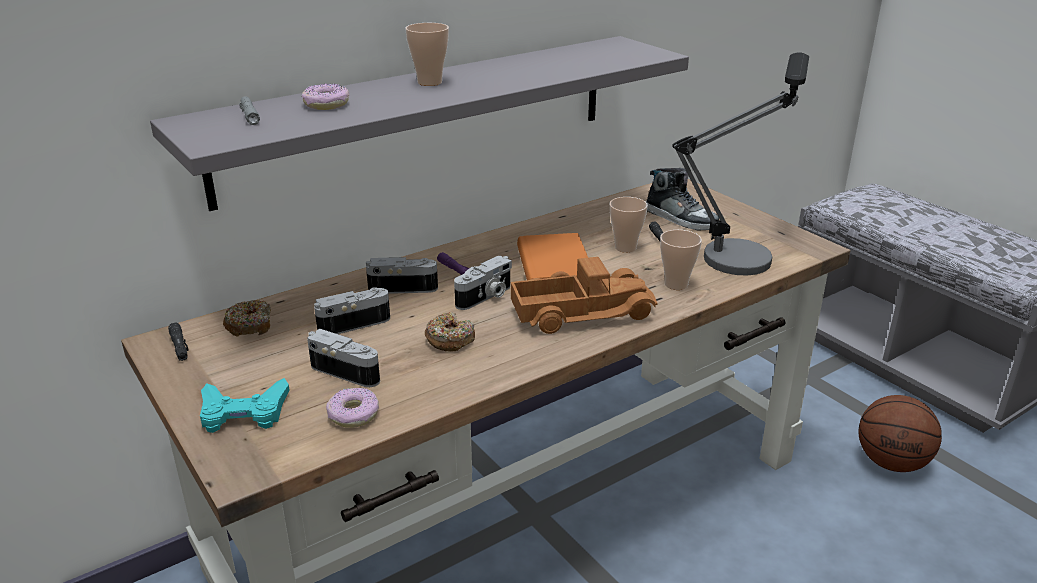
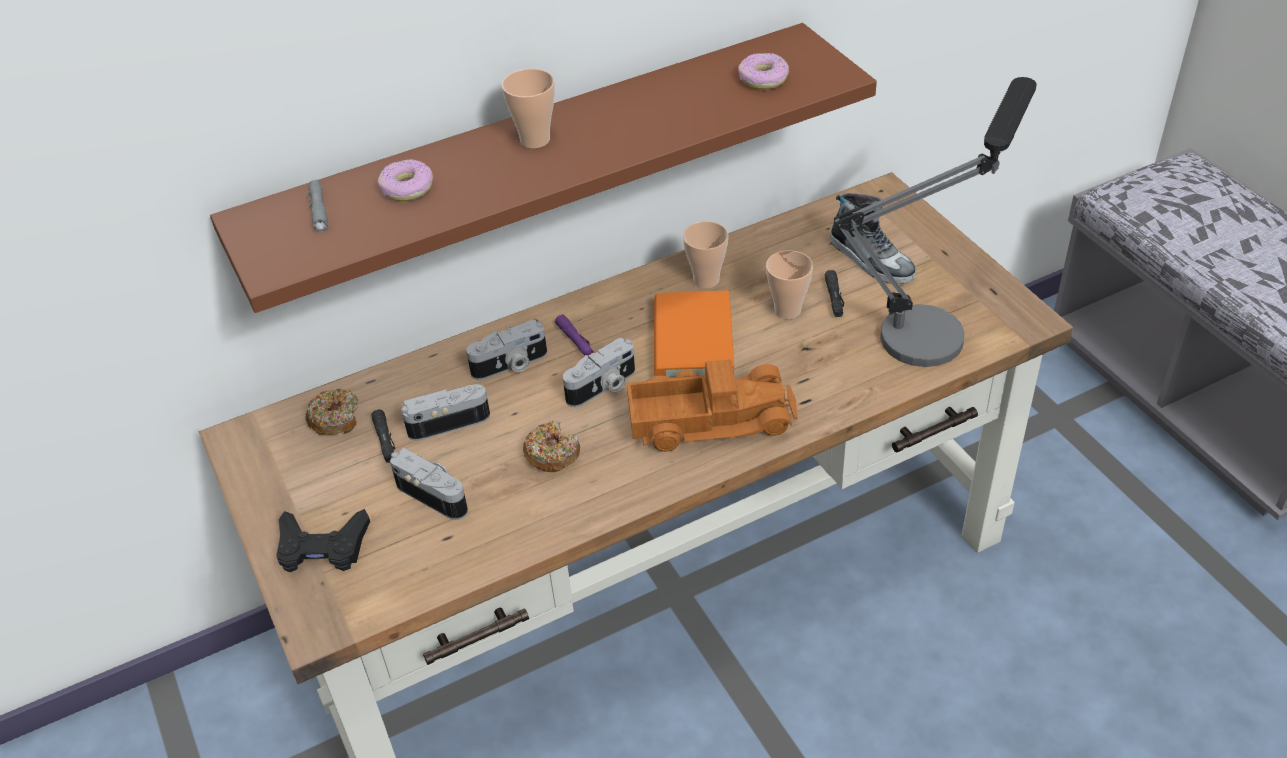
camera: 10 degrees right, 15 degrees up
(180, 347) = (260, 446): black flashlight -> black flashlight (385, 440)
(243, 412) = (322, 547): turquoise game controller -> black game controller
(353, 414) = (434, 558): donut -> donut (763, 78)
(403, 287) = (511, 365): camera -> camera turned 150 degrees clockwise
(422, 116) = (534, 158): grey shelf -> brown shelf
(676, 284) = (833, 378): cup -> cup (706, 280)
(892, 462) = (1128, 552): basketball -> none

